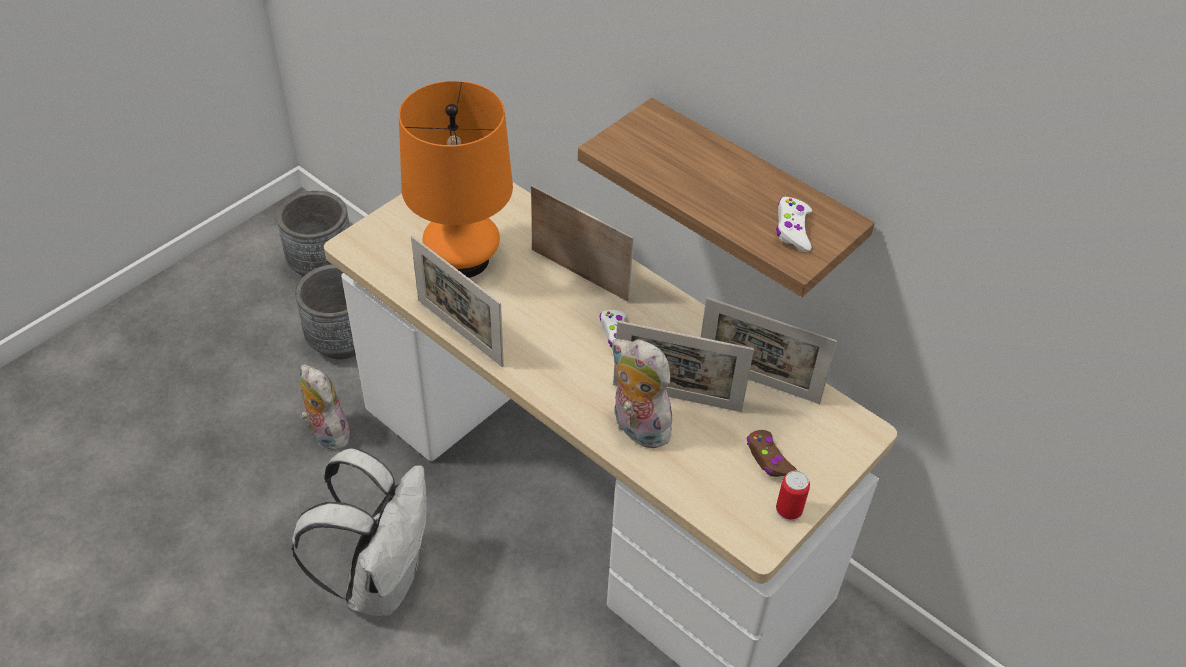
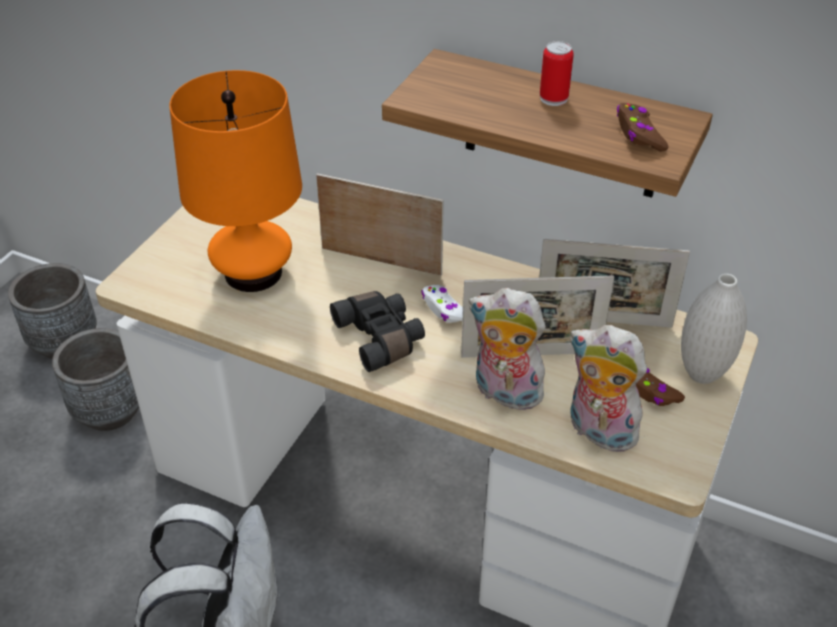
camera: 15 degrees left, 5 degrees down
(326, 433) = (121, 507): plush toy -> plush toy (598, 431)
(460, 332) = (279, 343): picture frame -> none
(550, 349) = (381, 338): none -> black binoculars
(788, 510) = (692, 435): can -> can (553, 98)
(792, 229) = (639, 134): white game controller -> brown game controller
(825, 455) = (702, 374): none -> white vase

